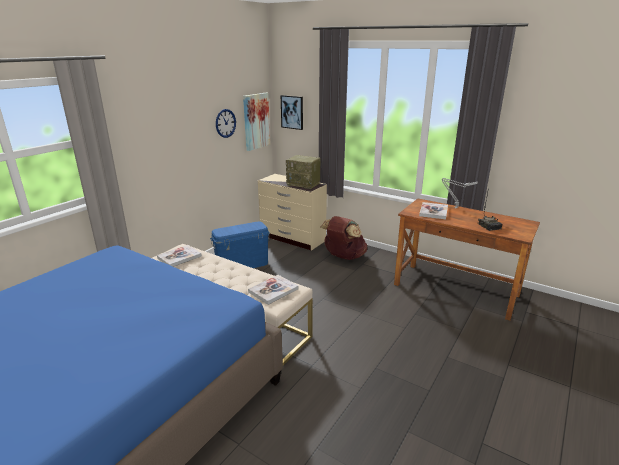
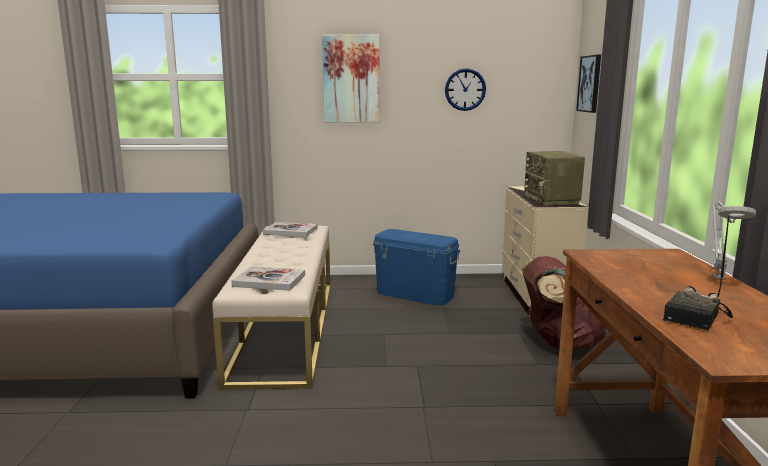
camera: 55 degrees right, 10 degrees down
(256, 121) = (533, 96): picture -> picture (351, 79)
(433, 212) = (640, 267): book -> none

